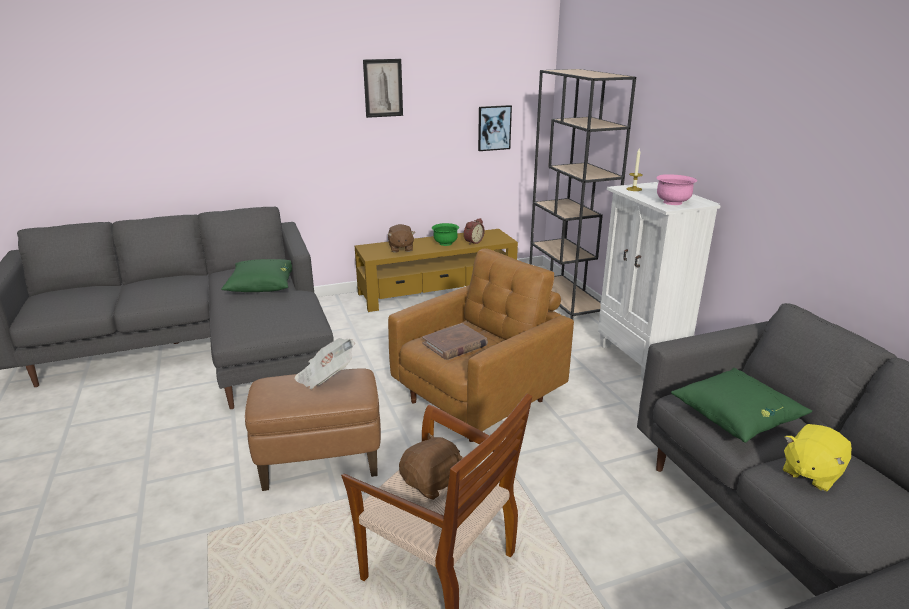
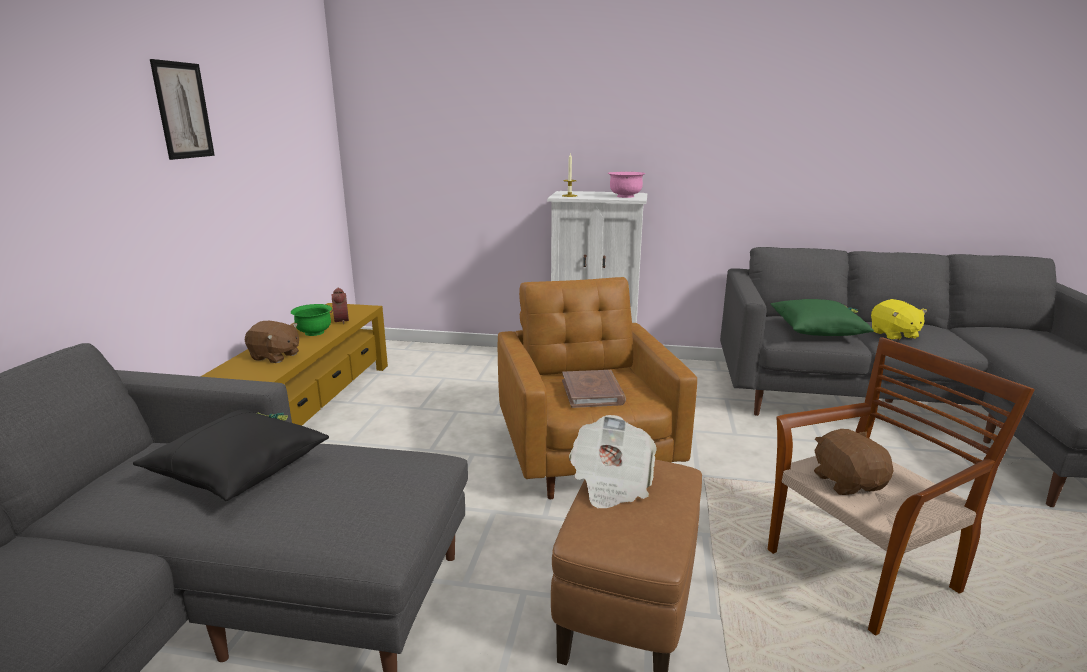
camera: 60 degrees left, 5 degrees down
(262, 286) = (239, 471): green pillow -> black pillow
(494, 128) = (301, 170): picture -> none
(567, 301) = (453, 354): bookcase -> none

